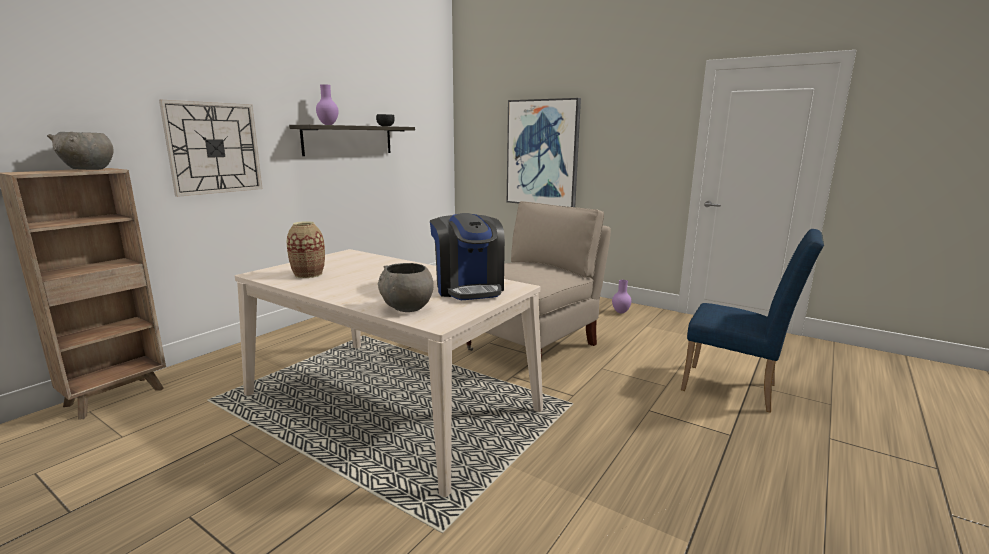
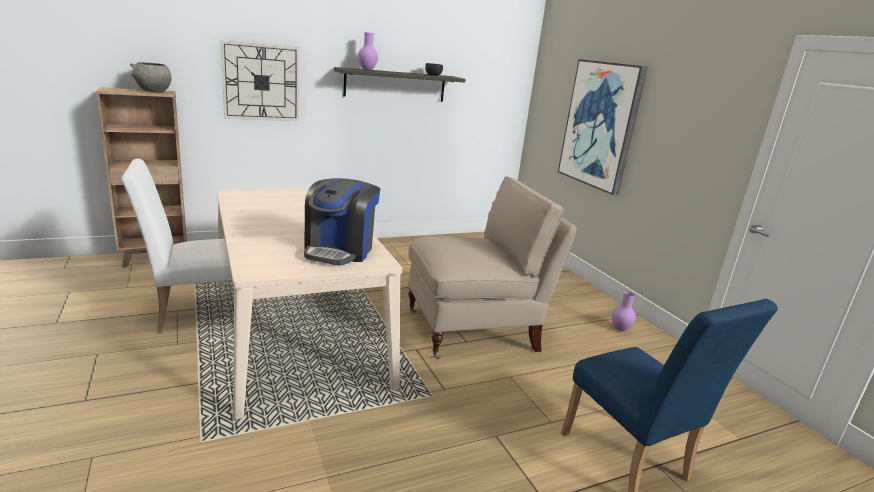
camera: 30 degrees right, 5 degrees up
(256, 430) = (193, 314): none -> white chair
(308, 274) = (259, 203): vase -> none
(407, 308) = (259, 252): grey bowl -> none

